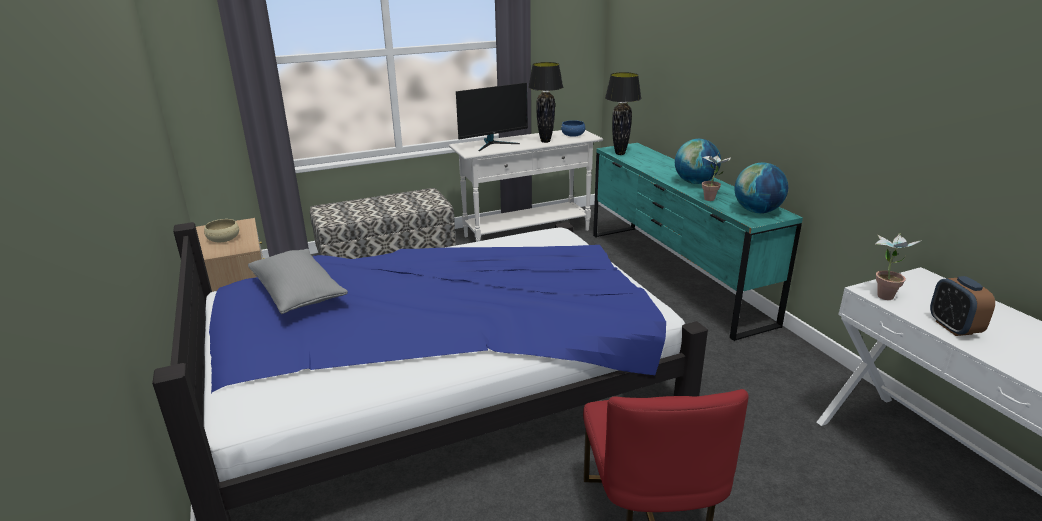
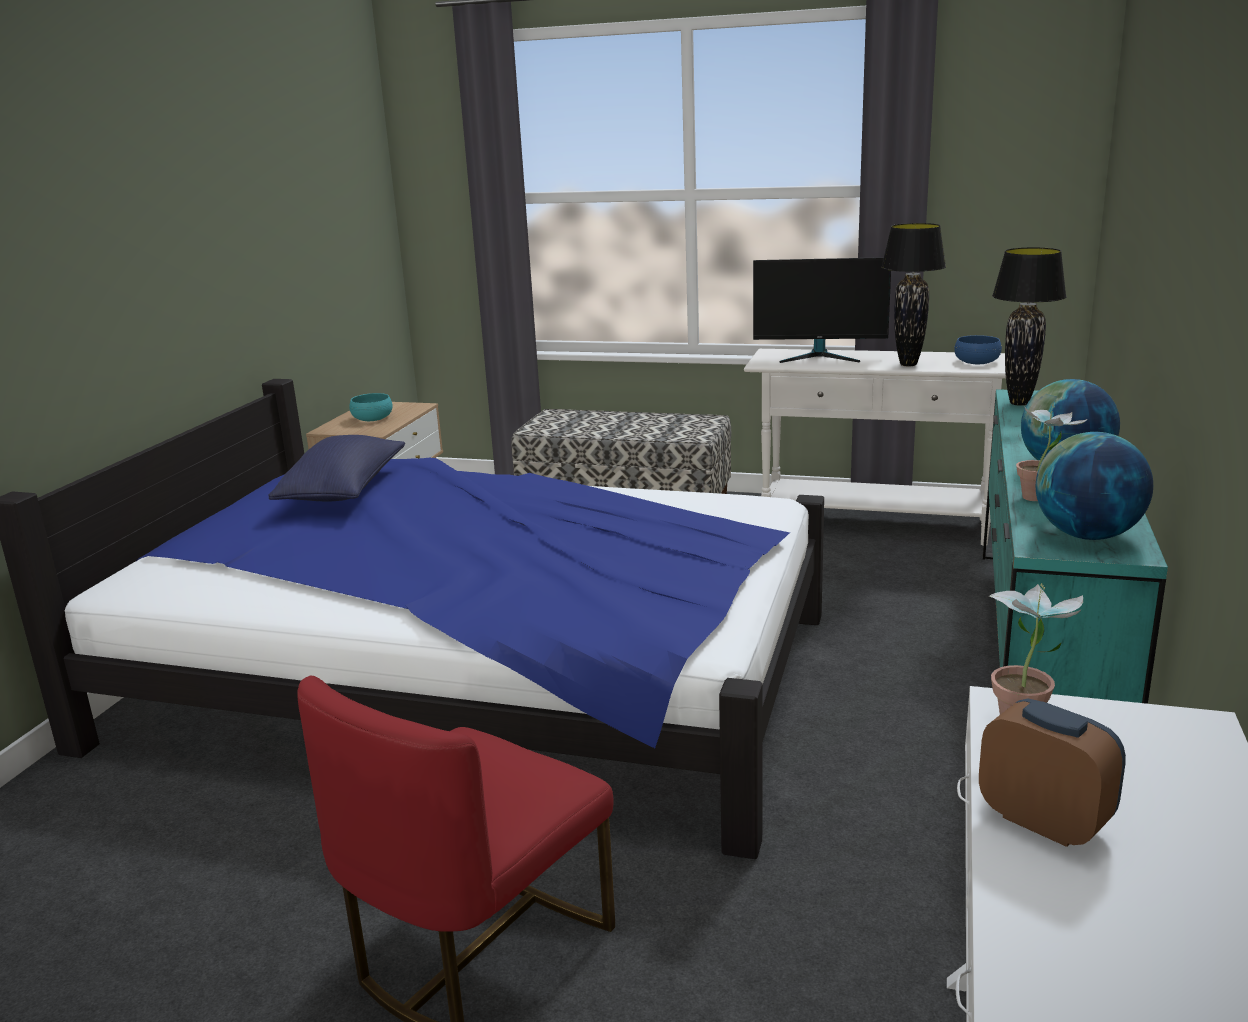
camera: 40 degrees right, 5 degrees down
(223, 239) = (372, 418): beige bowl -> turquoise bowl
(298, 294) = (344, 491): grey pillow -> blue pillow
(953, 327) = (1044, 821): alarm clock -> alarm clock turned 105 degrees clockwise

